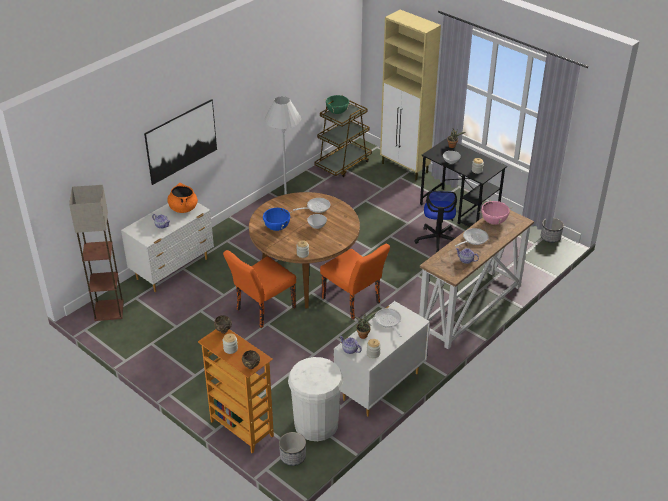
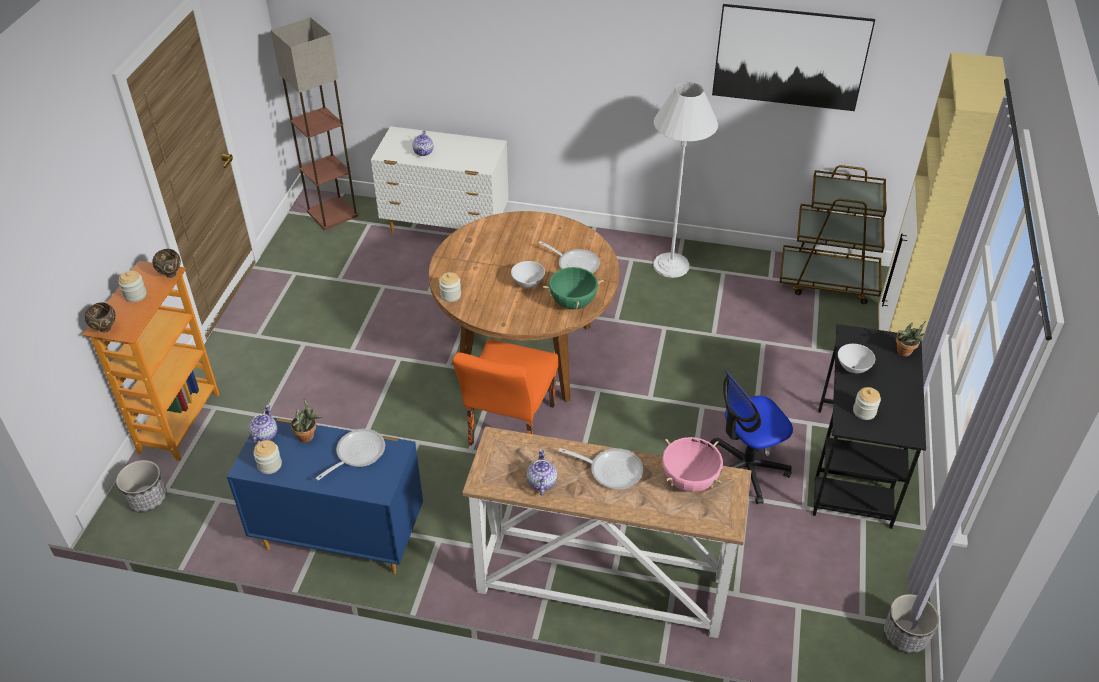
camera: 60 degrees right, 5 degrees up
(181, 141) = (515, 59): picture -> picture (790, 57)
(183, 208) = (474, 153): orange cooking pot -> none
(262, 310) = (423, 341): orange chair -> none
(277, 227) = (493, 246): blue cooking pot -> none
(316, 424) = (223, 496): white trash can -> none
(337, 112) = (843, 188): green cooking pot -> green cooking pot (573, 303)
(379, 386) = (339, 537): white dresser -> blue dresser

